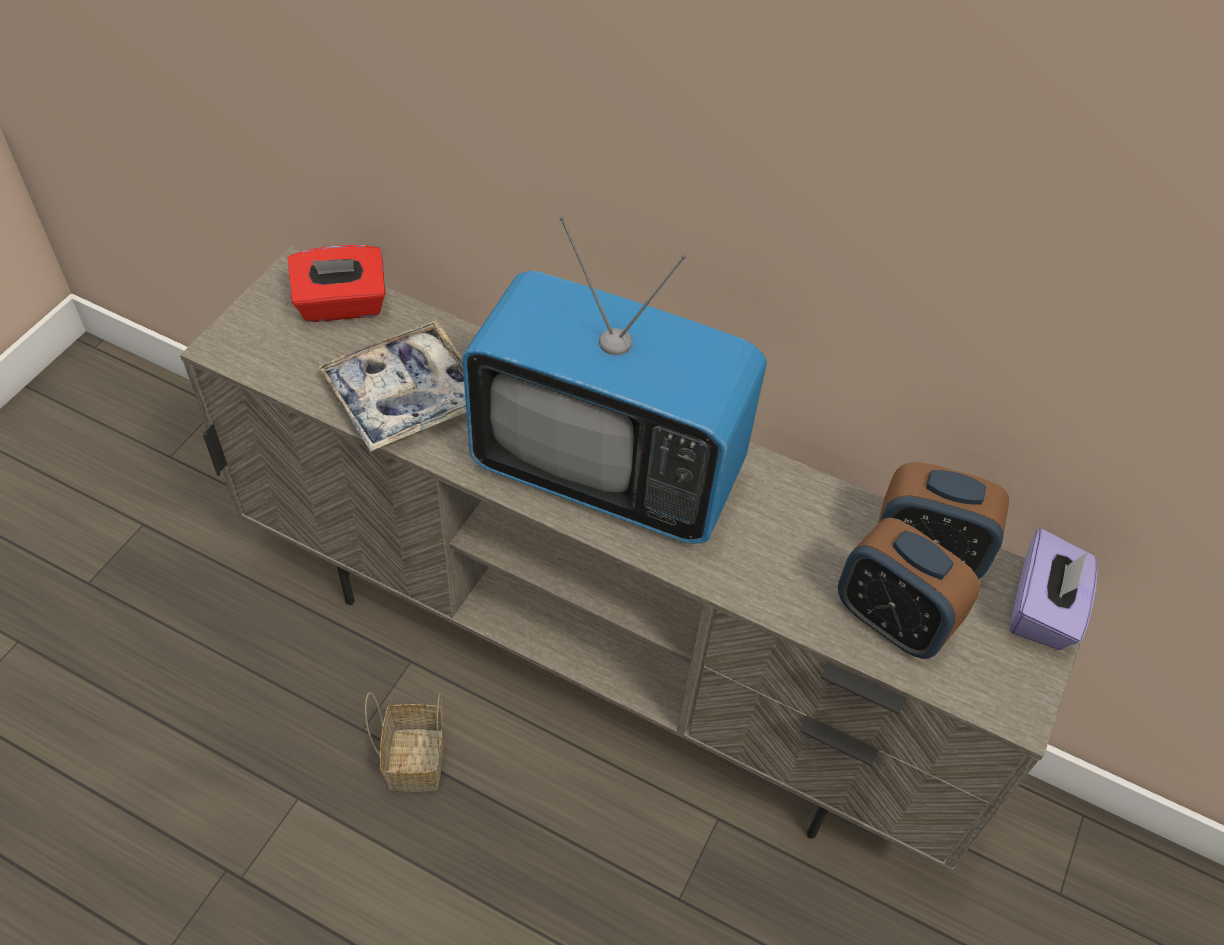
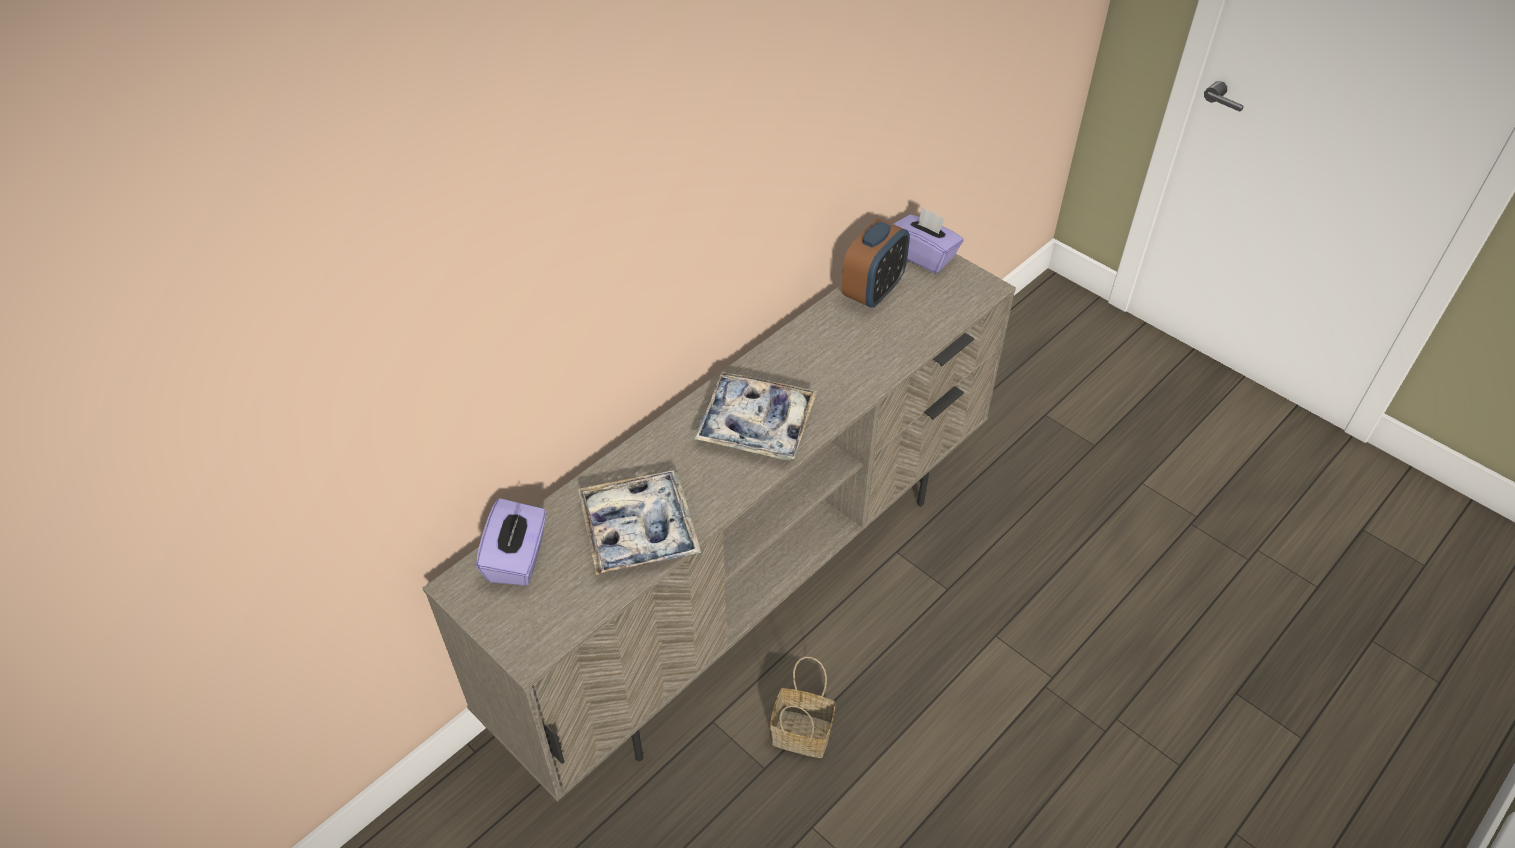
camera: 70 degrees left, 5 degrees down
(342, 305) = (518, 558): red tissue box -> purple tissue box
(608, 470) = (755, 424): television -> tray
(891, 620) = (915, 320): alarm clock -> none

